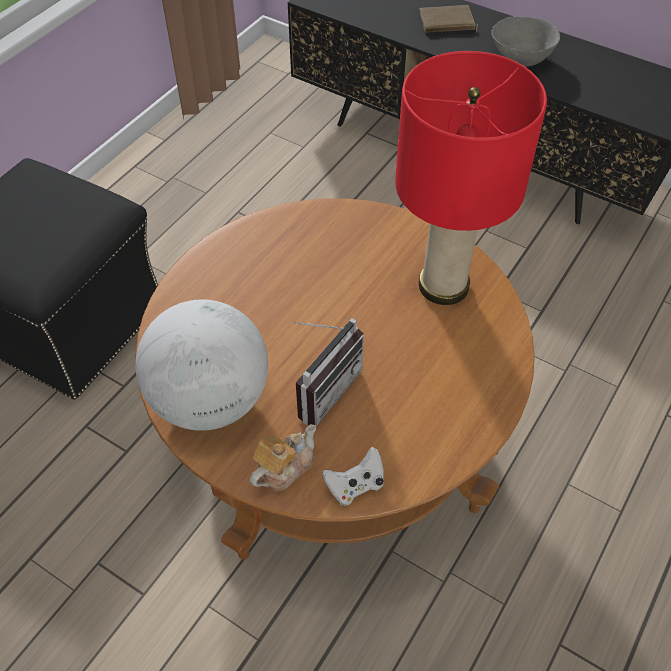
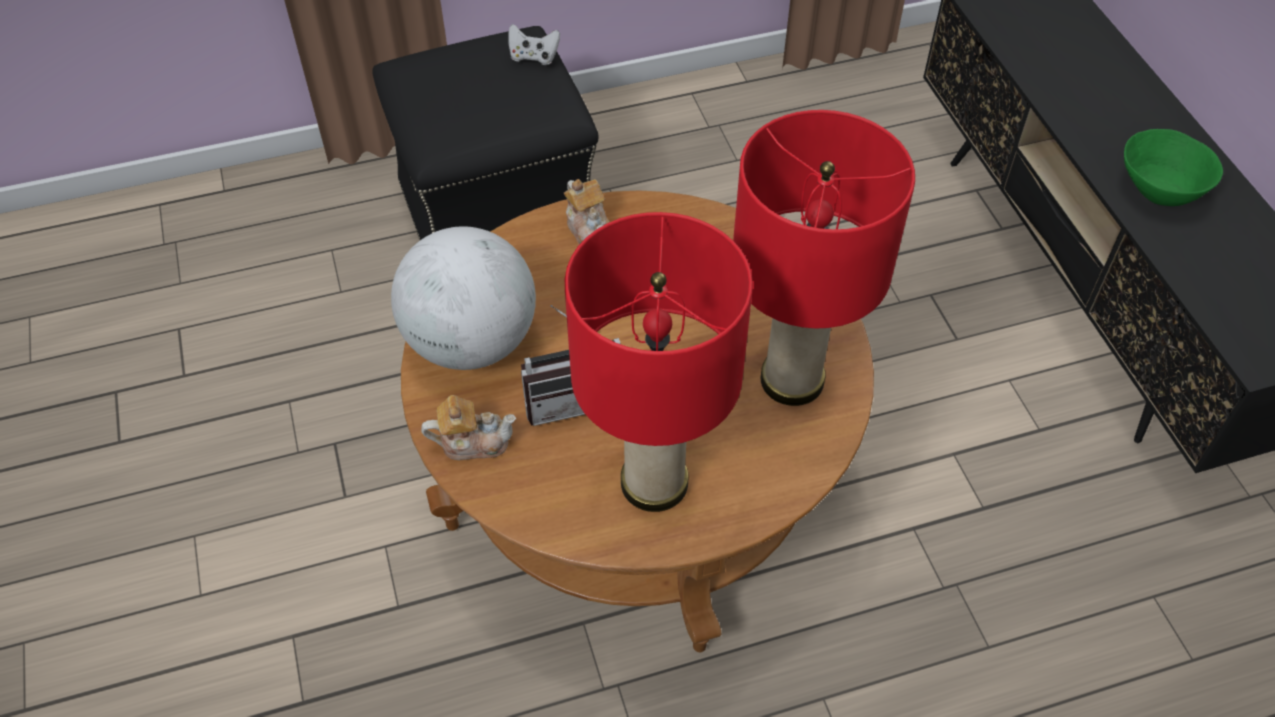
camera: 40 degrees right, 0 degrees up
(215, 271) = (589, 230): none -> teapot
(355, 486) = (515, 501): white game controller -> white game controller (534, 57)
(430, 406) = (655, 482): none -> red table lamp
(446, 23) = (1109, 102): brown book -> none
(522, 57) = (1161, 189): grey bowl -> green bowl

